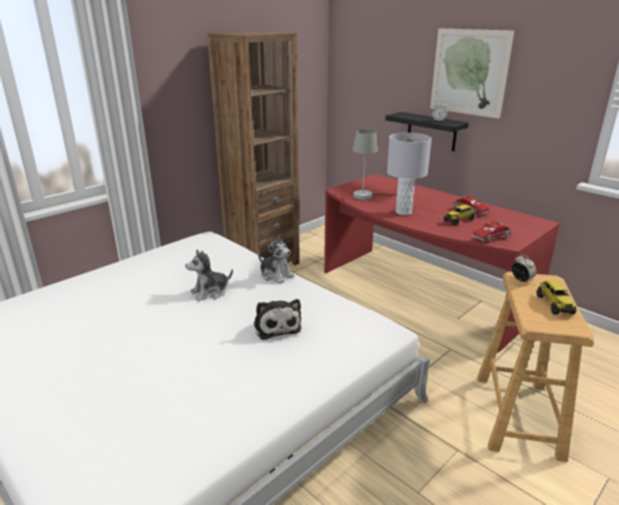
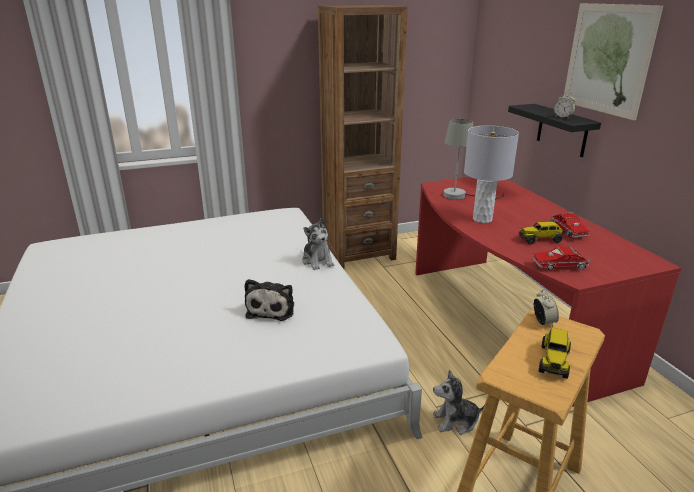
camera: 25 degrees right, 0 degrees up
(210, 292) = (244, 263): plush toy -> plush toy (456, 421)

